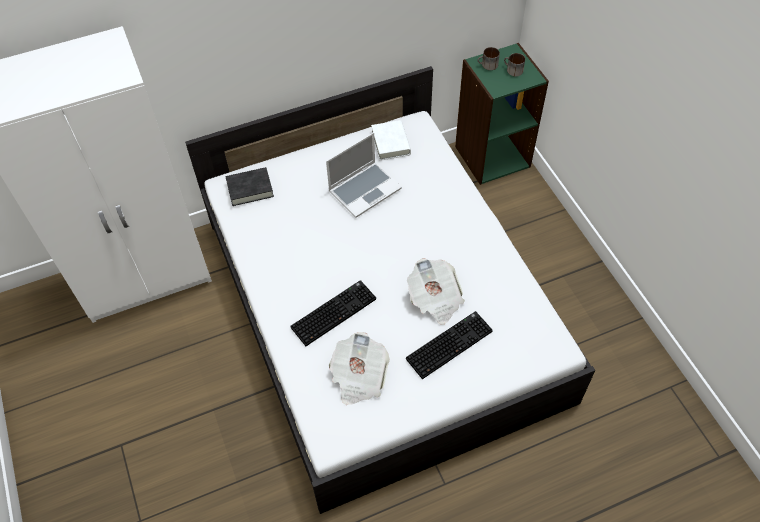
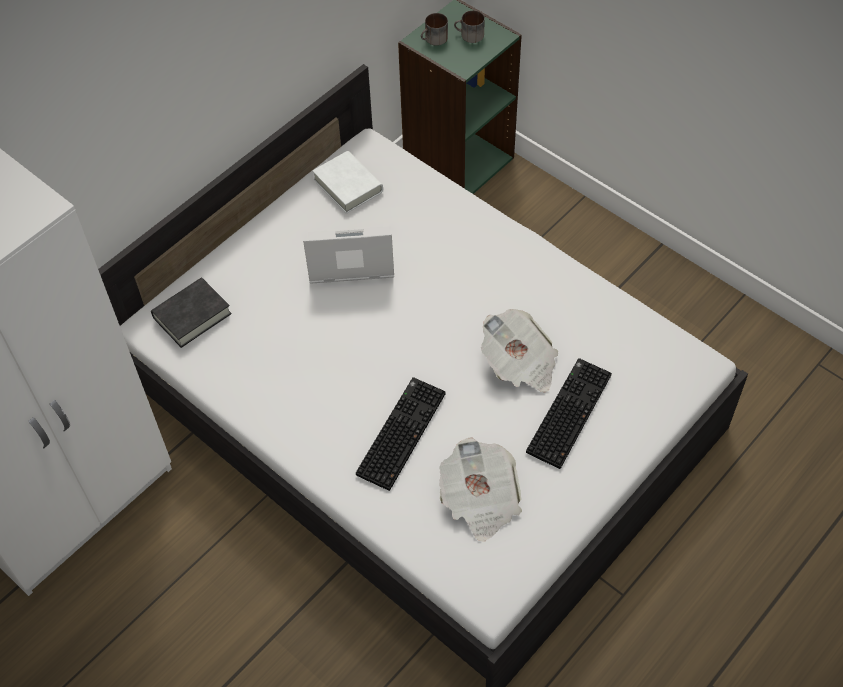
camera: 25 degrees left, 0 degrees up
(365, 189) = (349, 258): laptop -> laptop turned 120 degrees counterclockwise

